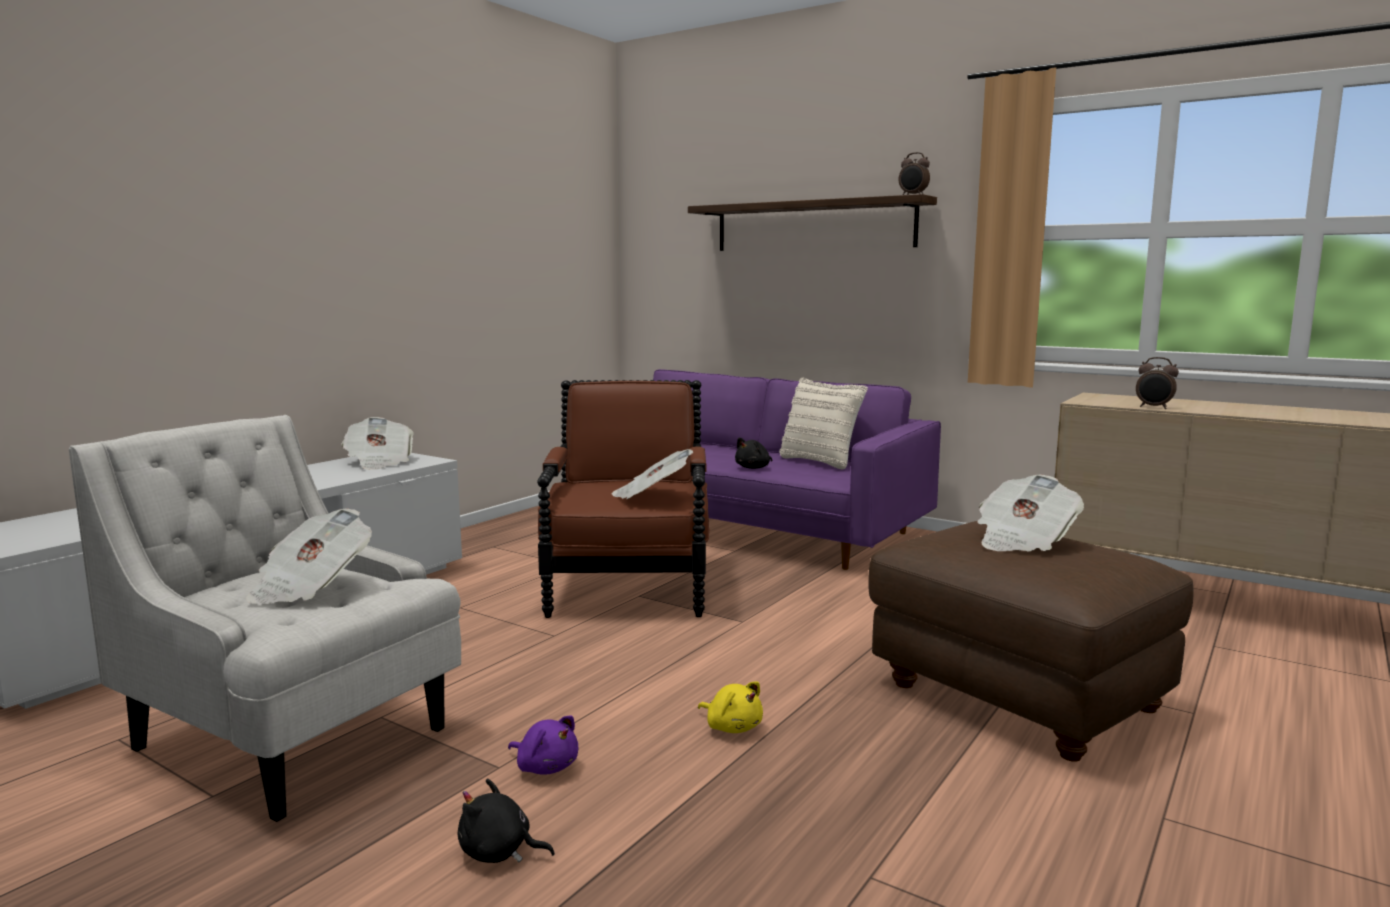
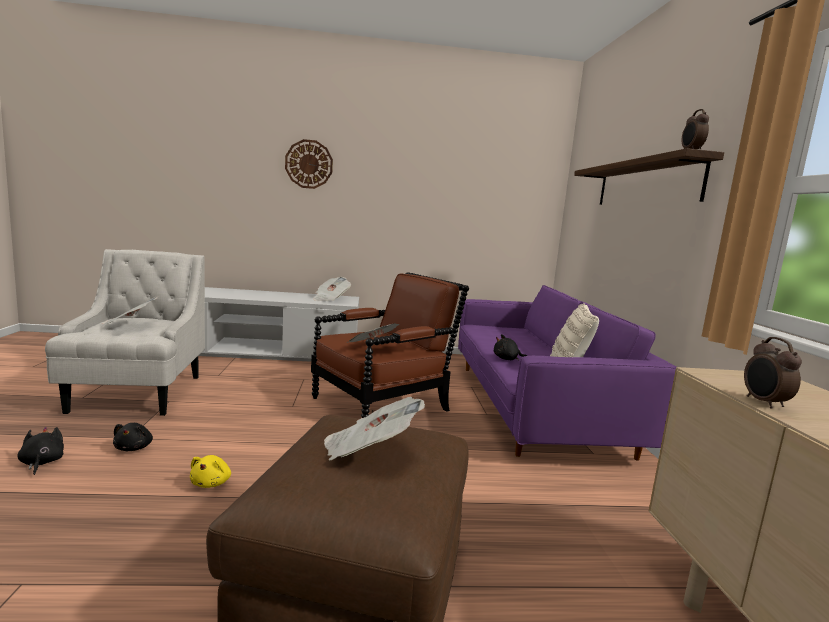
camera: 50 degrees right, 0 degrees up
(267, 200) = (309, 164): none -> wall clock
(545, 767) = (134, 448): purple plush toy -> black plush toy

